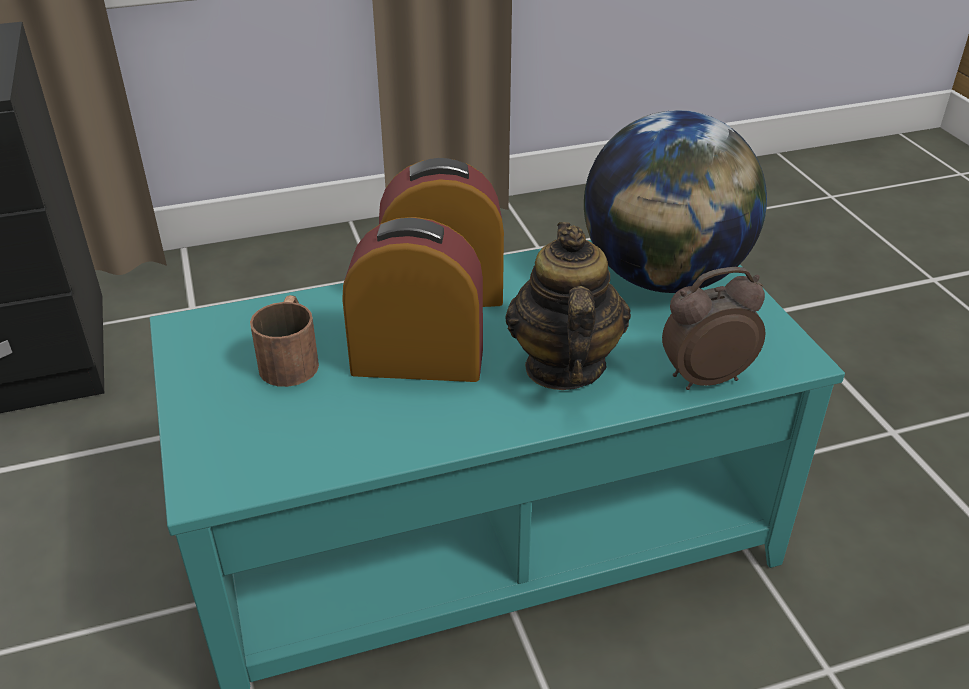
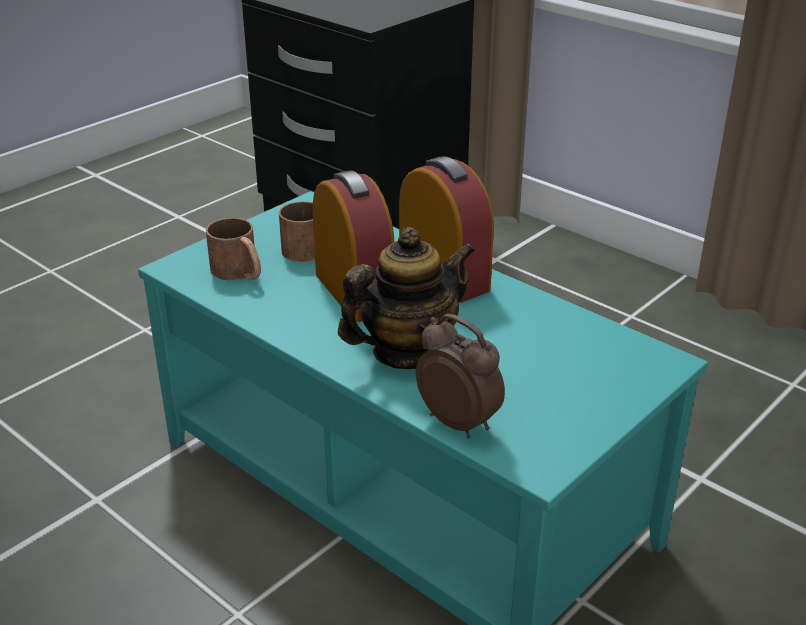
camera: 60 degrees right, 5 degrees down
(285, 433) = (240, 273): none -> brown mug
(663, 278) = (583, 366): globe -> none

